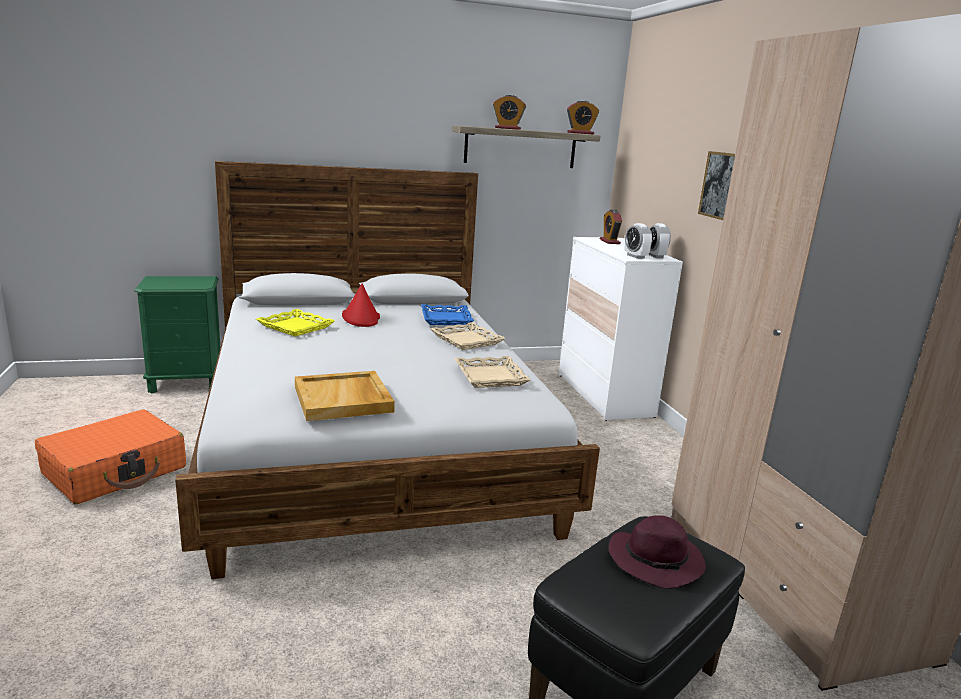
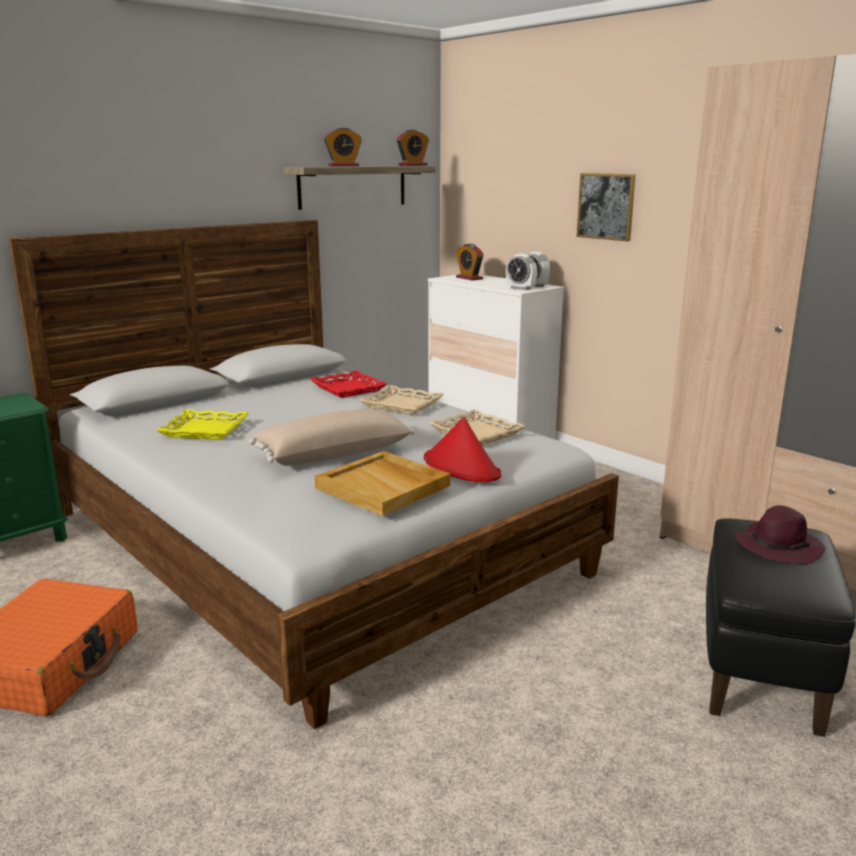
camera: 25 degrees left, 0 degrees up
(352, 365) = (333, 454): none -> beige pillow
(361, 317) = (259, 405): red hat -> red hat (461, 467)
(446, 319) = (349, 389): blue tray -> red tray

